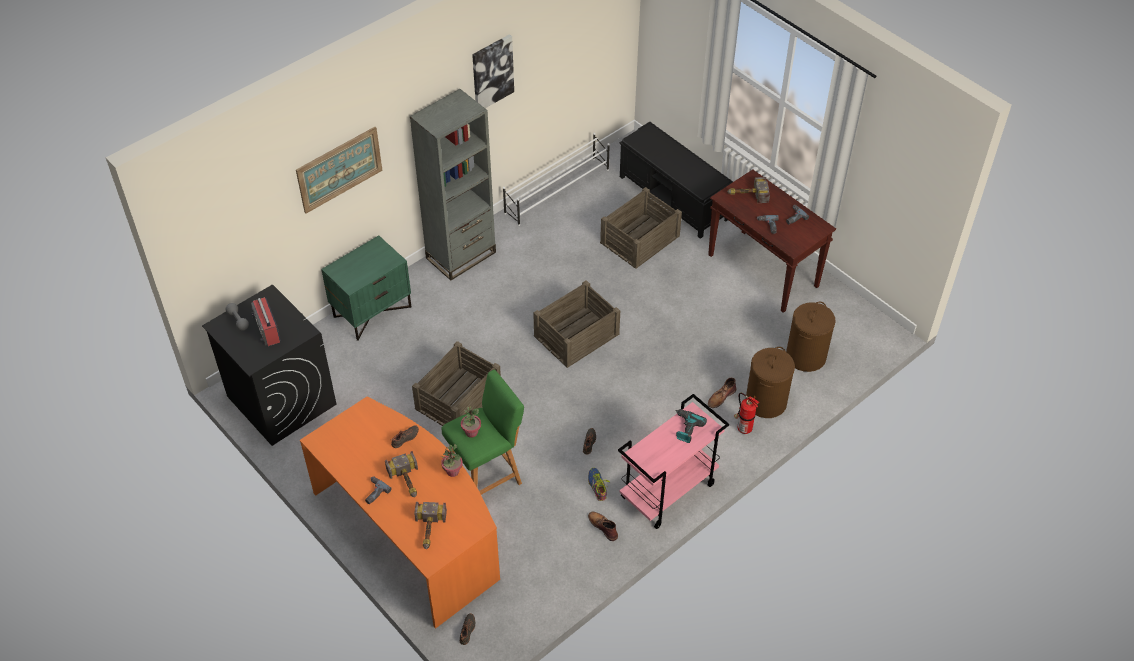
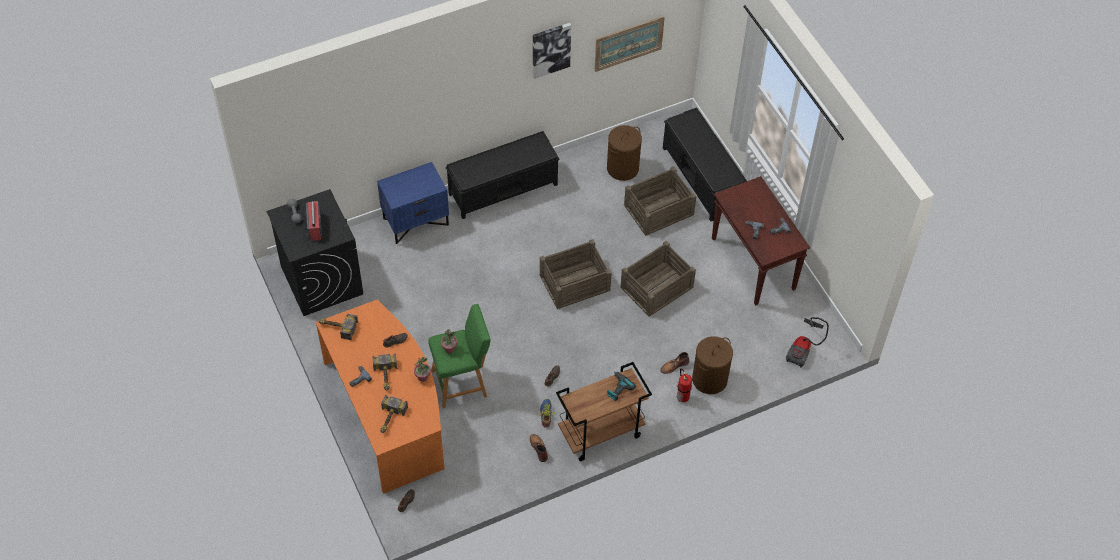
camera: 15 degrees right, 5 degrees up
(339, 169) = (402, 108): picture -> picture (628, 43)
(372, 311) = (416, 221): green nightstand -> blue nightstand
(459, 399) = (461, 314): crate -> crate (657, 287)
(461, 255) = (504, 189): grey bookcase -> black bench
(557, 191) = (604, 149): white shoe rack -> none
(668, 492) = (600, 434): pink cart -> brown cart
(746, 195) = (746, 198): hammer -> hammer (336, 327)
(806, 356) = (759, 348): brown laundry basket -> brown laundry basket (623, 168)
(853, 345) = (804, 349): none -> vacuum cleaner

